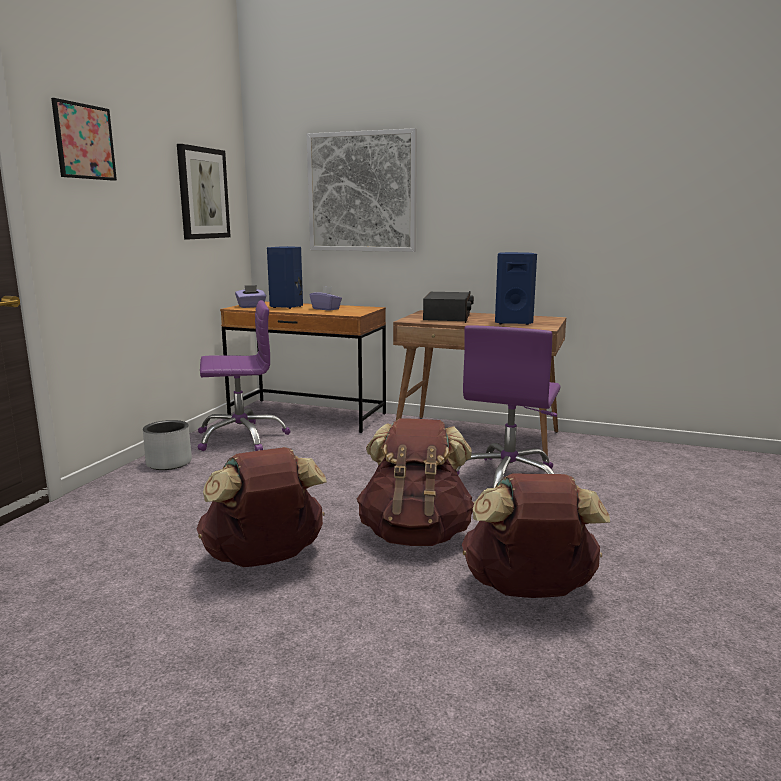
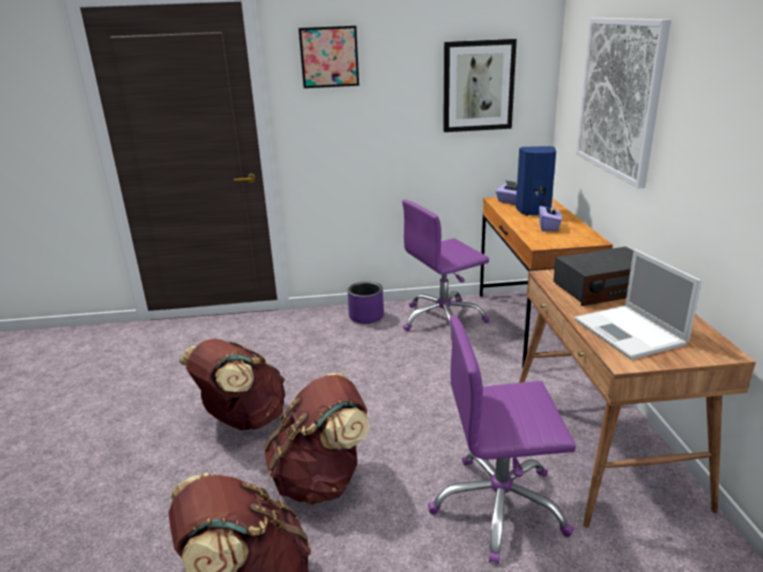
camera: 65 degrees right, 10 degrees up
(169, 463) = (366, 316): grey planter -> purple planter
(241, 437) = (443, 320): purple office chair -> purple office chair turned 105 degrees clockwise
(513, 322) = (630, 333): blue speaker -> laptop

